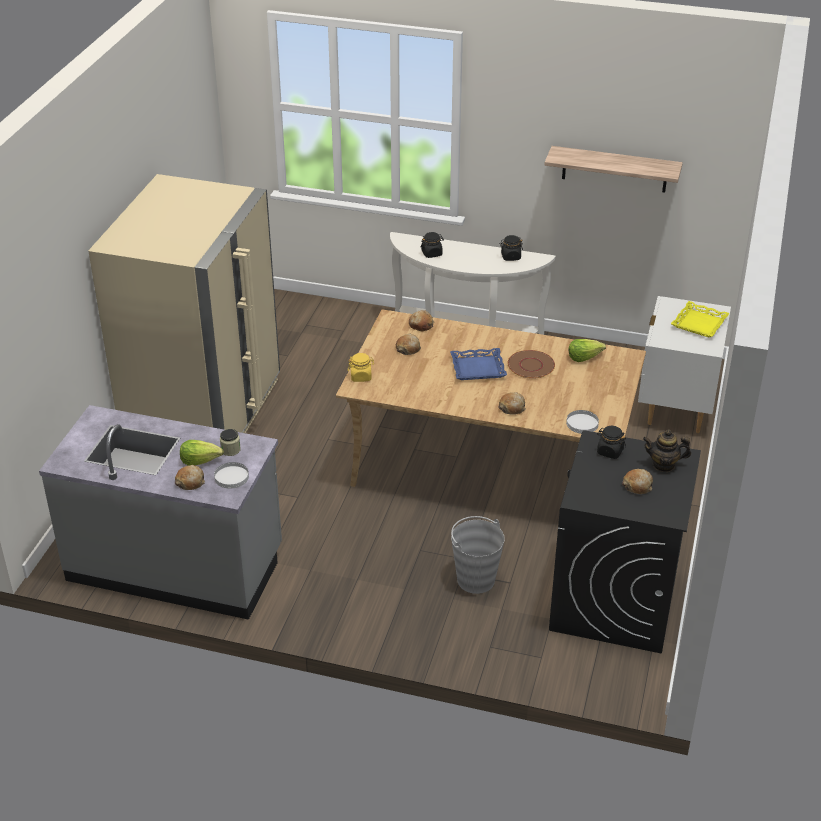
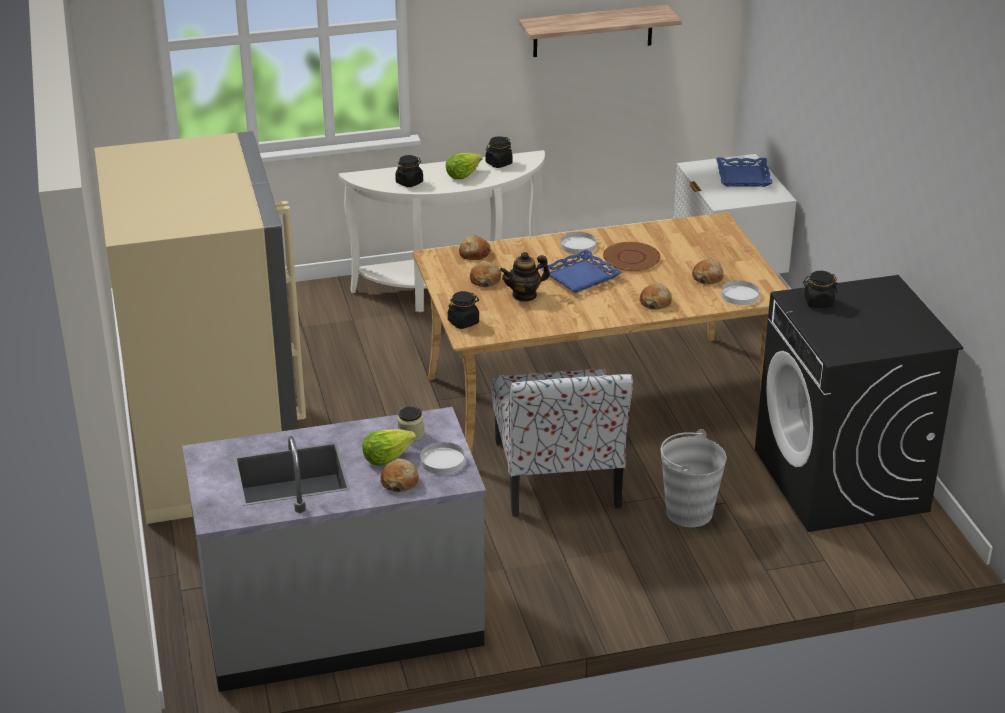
camera: 30 degrees left, 5 degrees down
(361, 376) = (463, 322): yellow jar -> black jar
(409, 515) = (557, 476): none -> chair
(502, 342) = (578, 245): none -> white plate
(584, 357) = (675, 235): lettuce -> lettuce (462, 174)
(637, 486) = (877, 323): bread -> bread (708, 277)
(663, 465) = (880, 298): teapot -> teapot (524, 295)
(699, 323) = (744, 177): yellow tray -> blue tray

